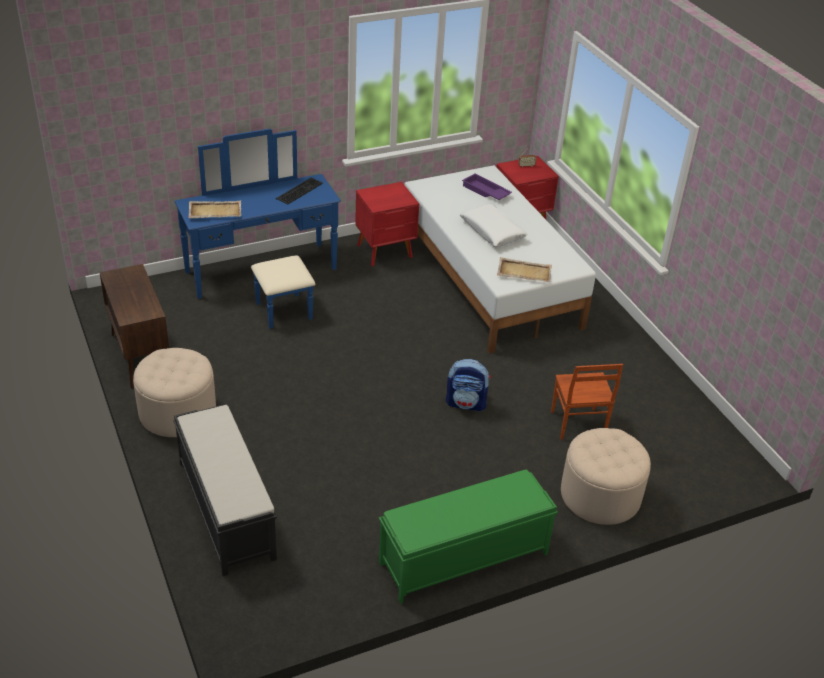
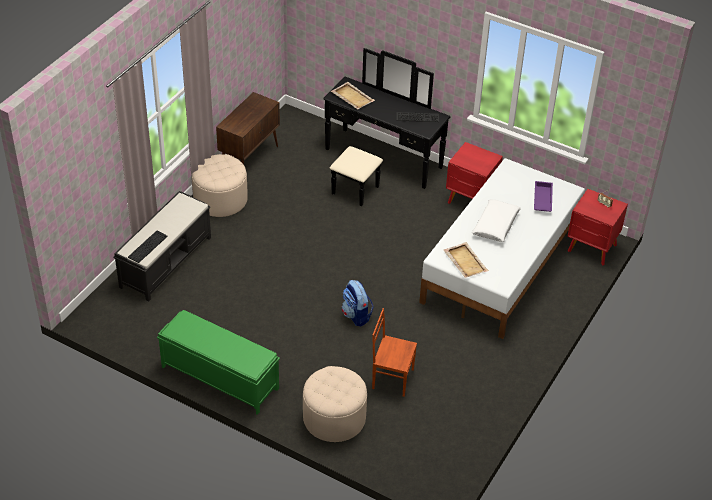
camera: 55 degrees right, 5 degrees up
(240, 490) = (147, 246): none -> keyboard
(267, 279) = (377, 166): blue dresser -> black dresser
(577, 424) = (392, 378): brown chair -> brown chair turned 60 degrees clockwise

